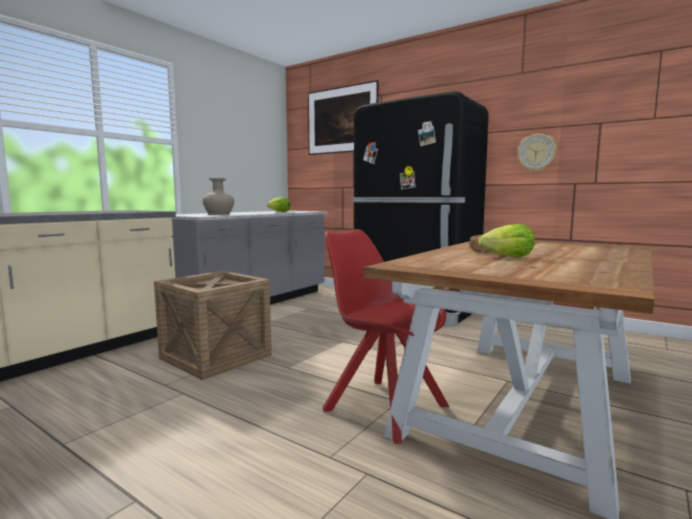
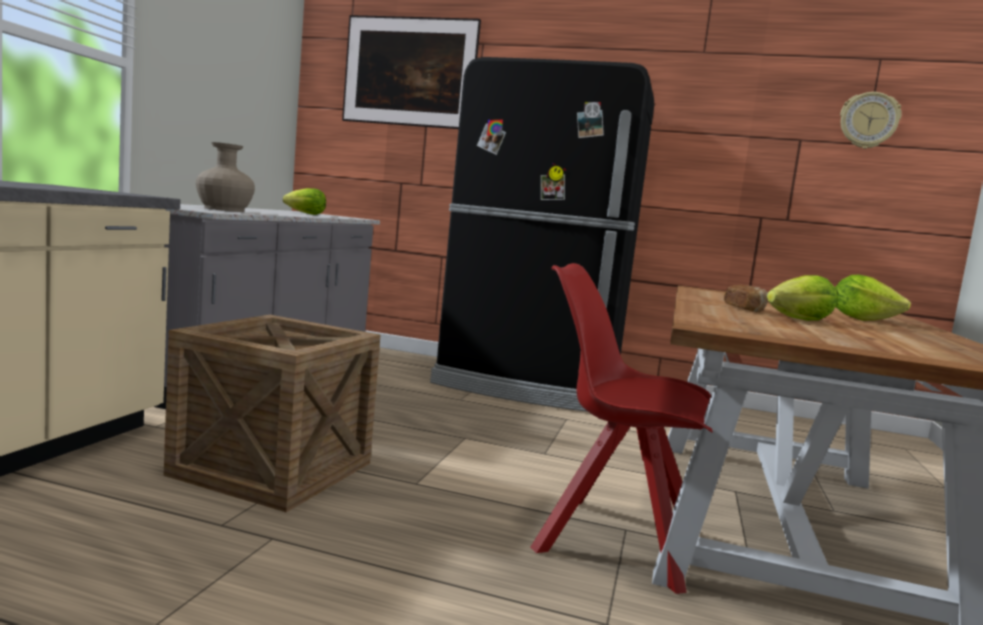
camera: 20 degrees left, 0 degrees up
(536, 152) = (714, 168): wall clock -> wall clock (868, 120)
(581, 253) = (861, 319): none -> lettuce

